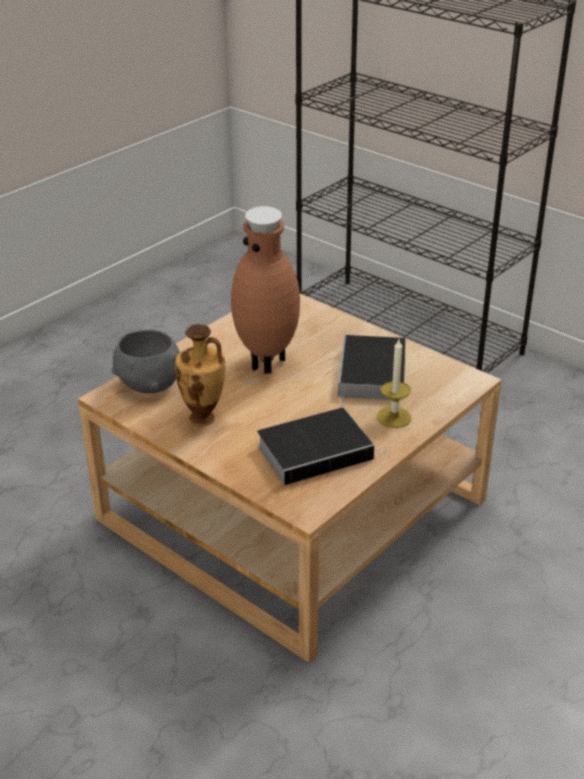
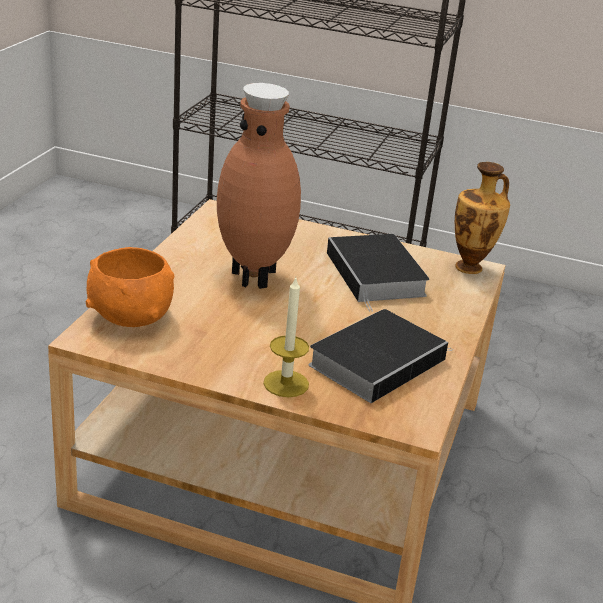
camera: 25 degrees left, 5 degrees down
(149, 383) = (130, 316): grey bowl -> orange bowl
(203, 419) = (224, 346): vase -> vase (471, 268)
(393, 417) = (431, 314): candle -> candle (286, 383)

